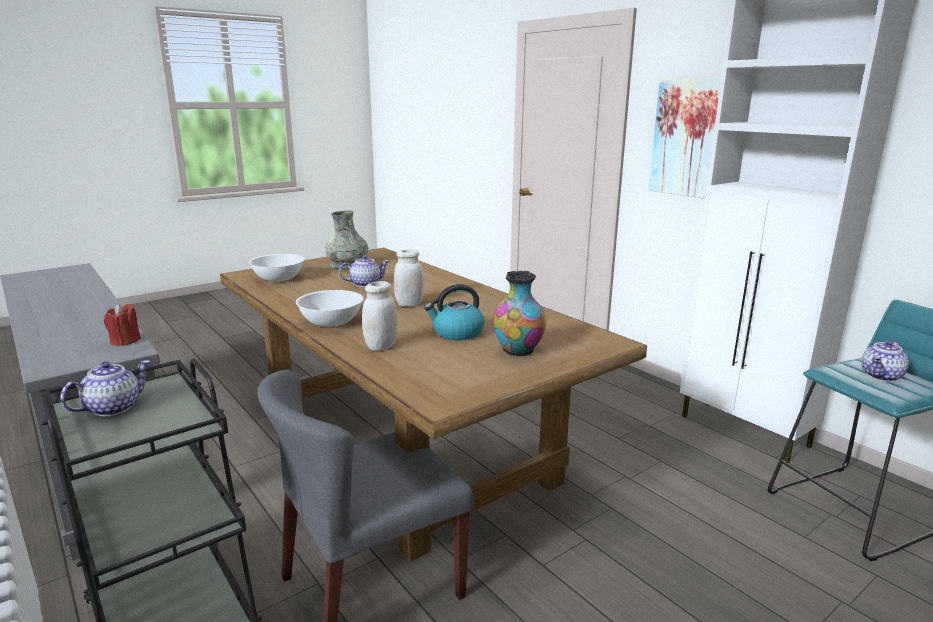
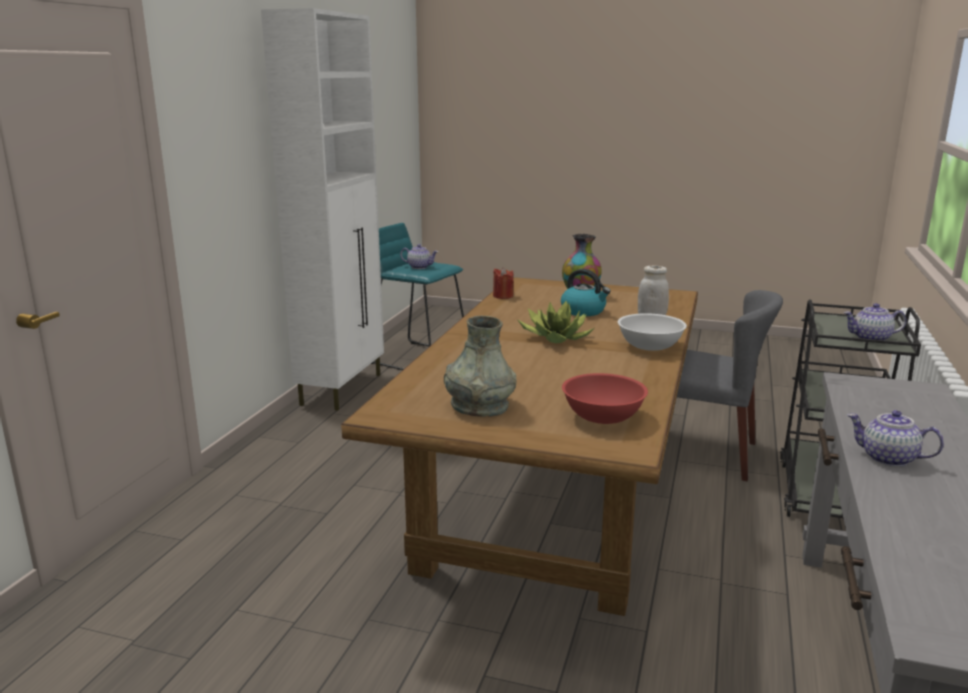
camera: 125 degrees left, 0 degrees up
(125, 341) = (851, 393): red candle -> red candle (503, 296)
(279, 279) = (602, 417): white bowl -> red bowl
(365, 284) = (534, 370): teapot -> teapot (888, 458)
(409, 304) = (556, 338): white jar -> potted plant
(688, 138) = (224, 154): picture -> none

